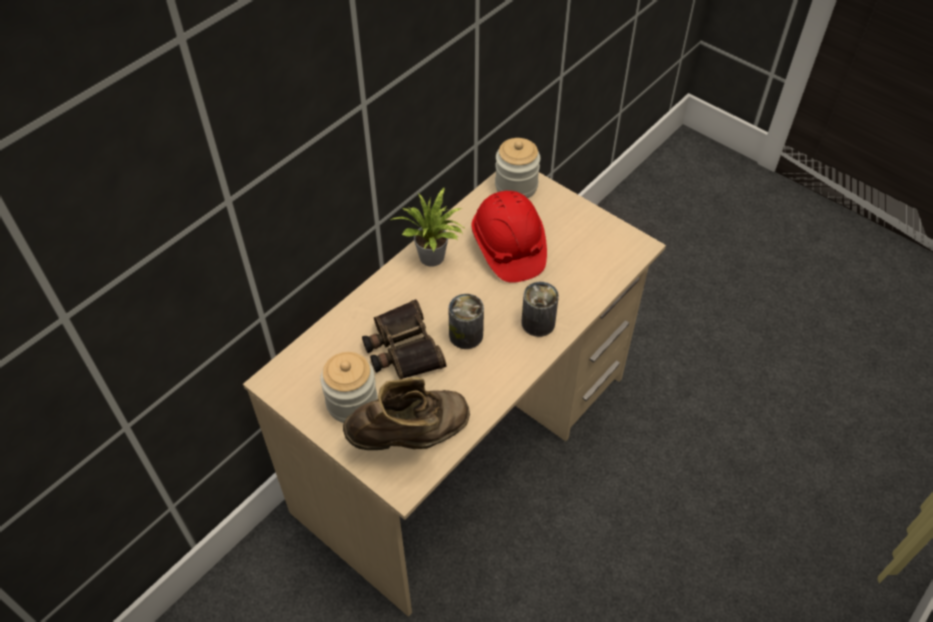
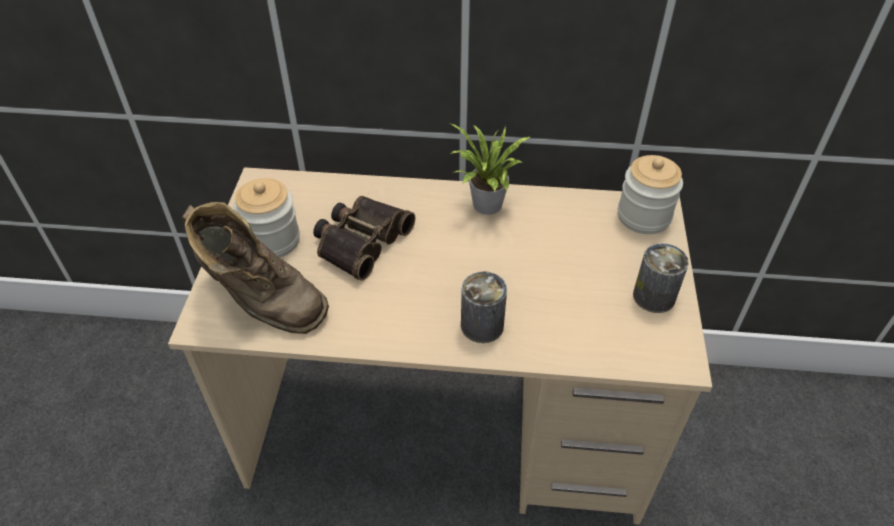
camera: 55 degrees right, 5 degrees down
(466, 335) = (415, 277): can -> can (654, 296)
(508, 248) = (556, 252): red hard hat -> none

